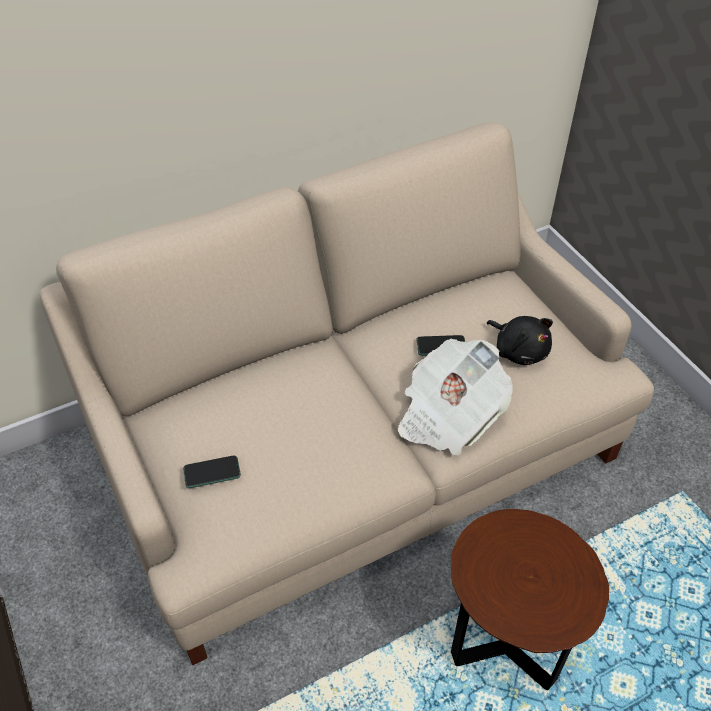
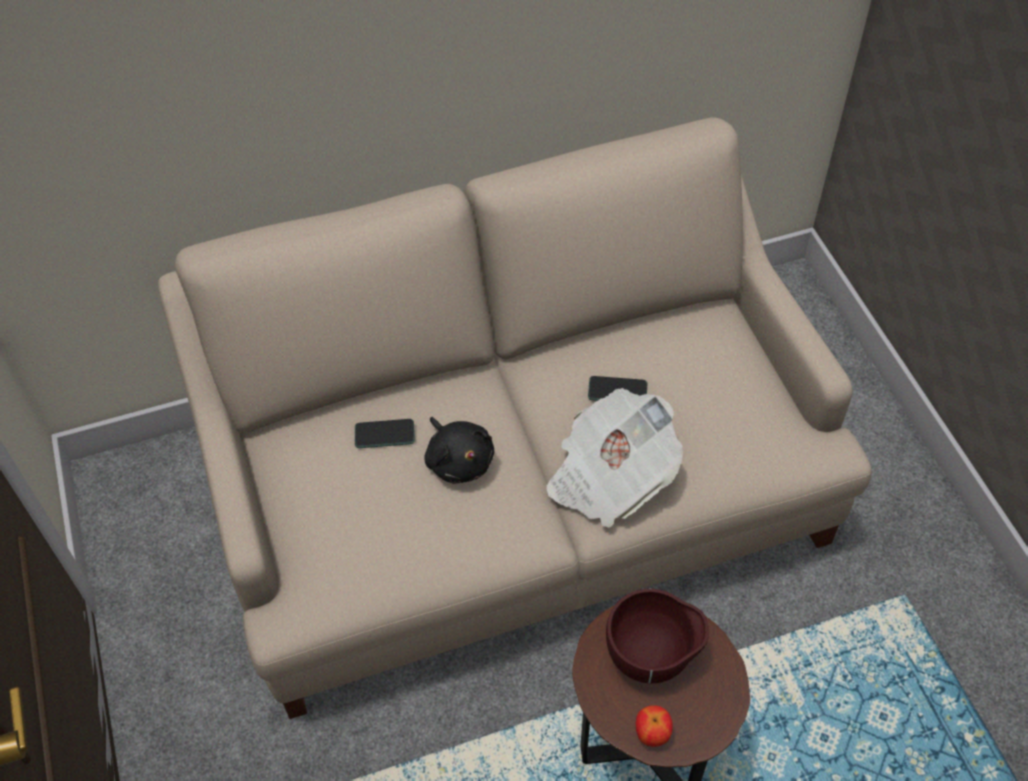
camera: 10 degrees right, 5 degrees up
(212, 472) = (326, 513): phone -> phone (384, 434)
(518, 559) = (652, 657): none -> brown bowl
(519, 350) = (710, 406): black plush toy -> black plush toy (459, 460)
(533, 625) = (652, 734): none -> apple

